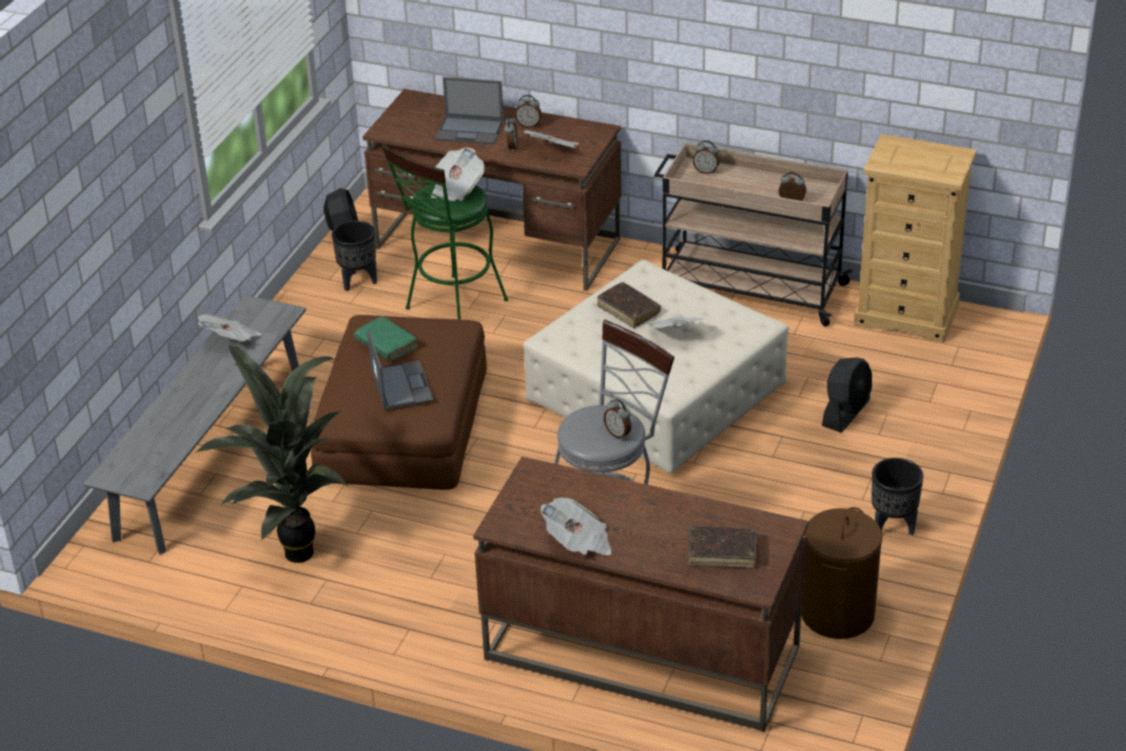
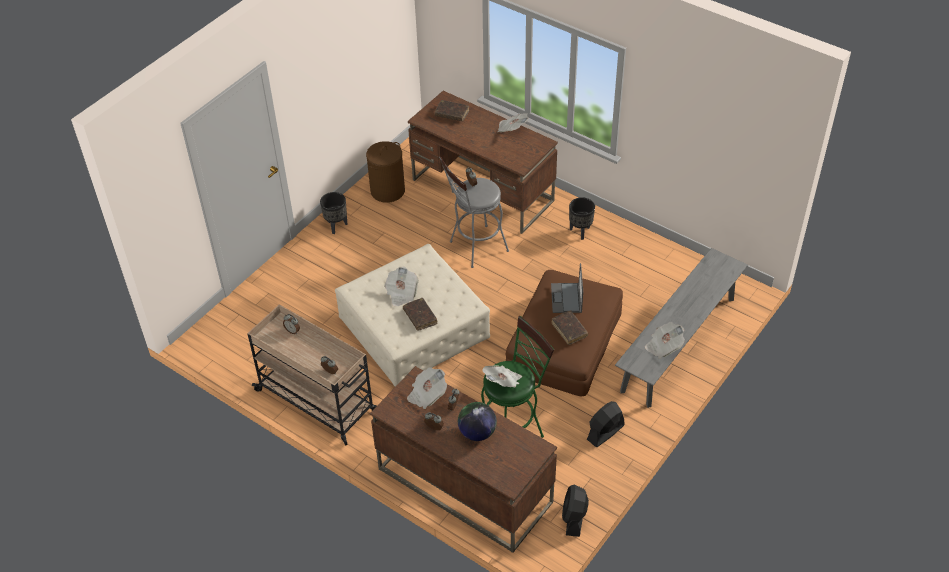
camera: 165 degrees left, 10 degrees up
(294, 550) = (636, 274): potted plant -> none
(358, 282) = (571, 470): black planter -> black planter (580, 232)
(386, 344) = (569, 330): green book -> brown book
(470, 130) = (477, 433): laptop -> globe
(846, 413) = (317, 295): black fan -> black fan (605, 432)
(907, 315) = (237, 356): beige dresser -> none

